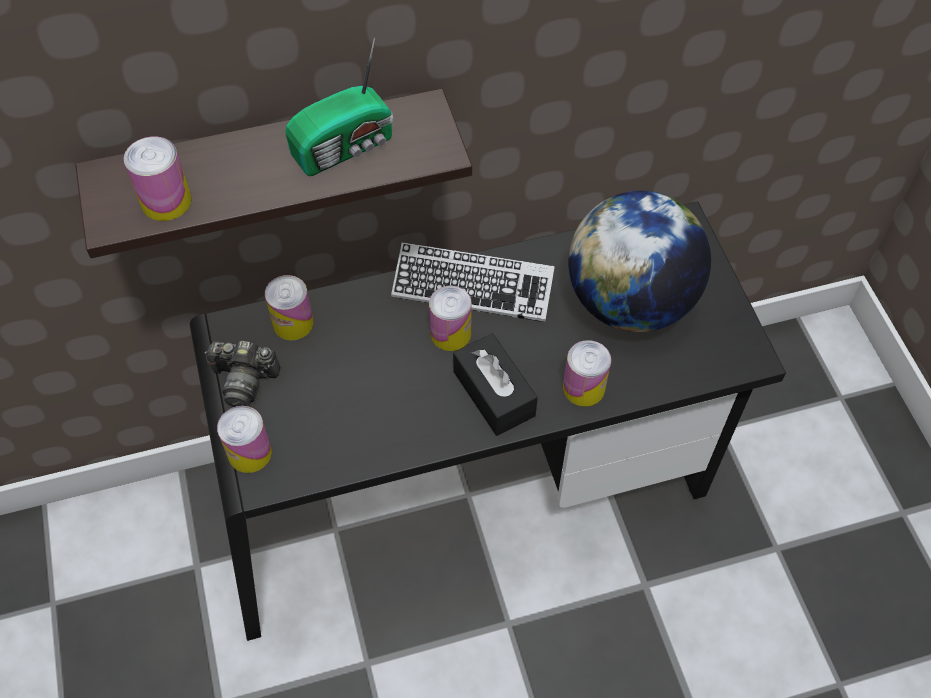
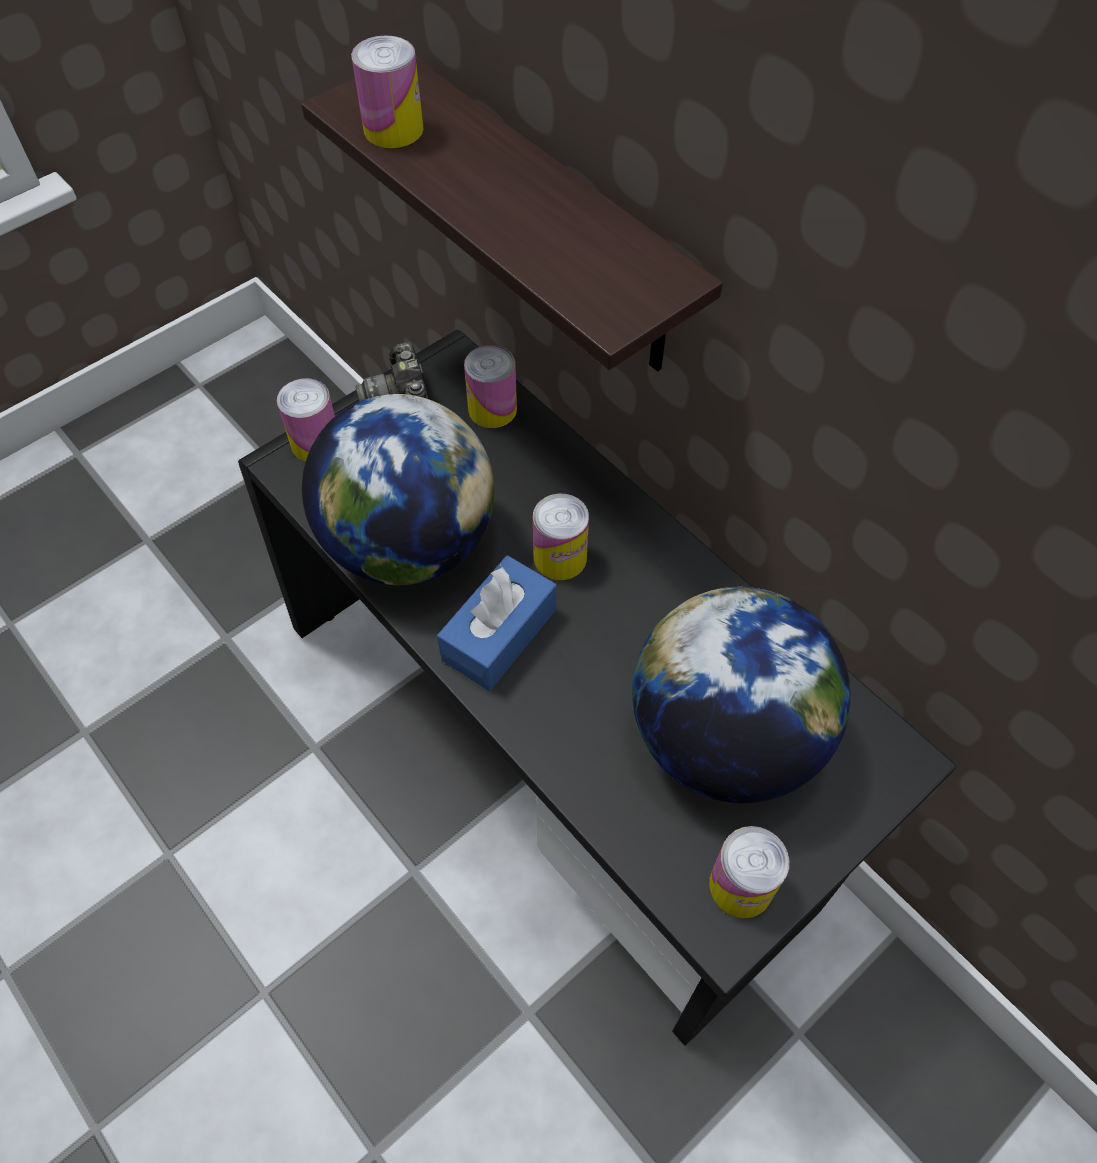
camera: 65 degrees right, 0 degrees up
(346, 147) = (561, 233): radio -> none
(386, 421) = (409, 543): none -> globe
(473, 287) = (639, 553): keyboard -> none
(494, 393) = (499, 634): black tissue box -> blue tissue box
(583, 388) = (558, 731): can -> can (741, 886)

